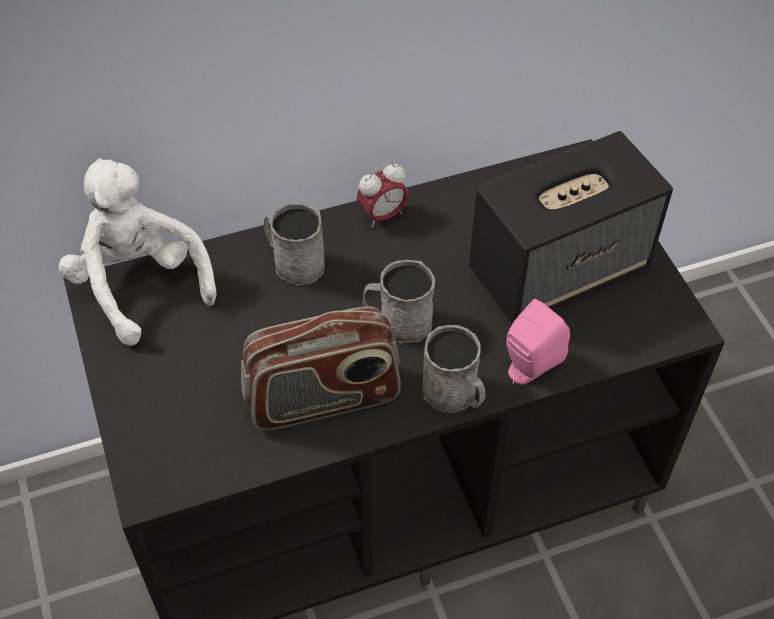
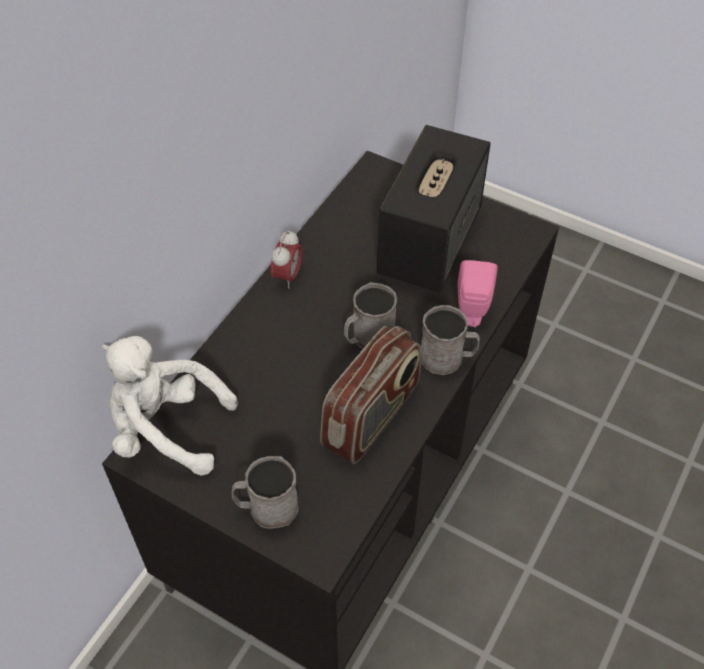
camera: 40 degrees left, 0 degrees up
(294, 262) = (260, 344): grey mug -> grey mug (267, 508)

